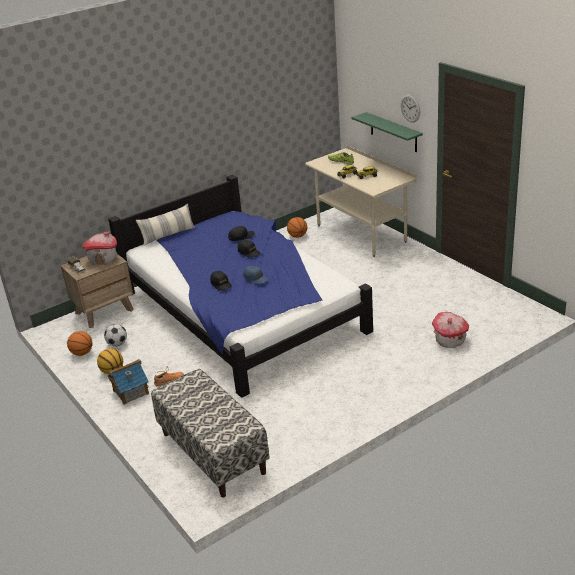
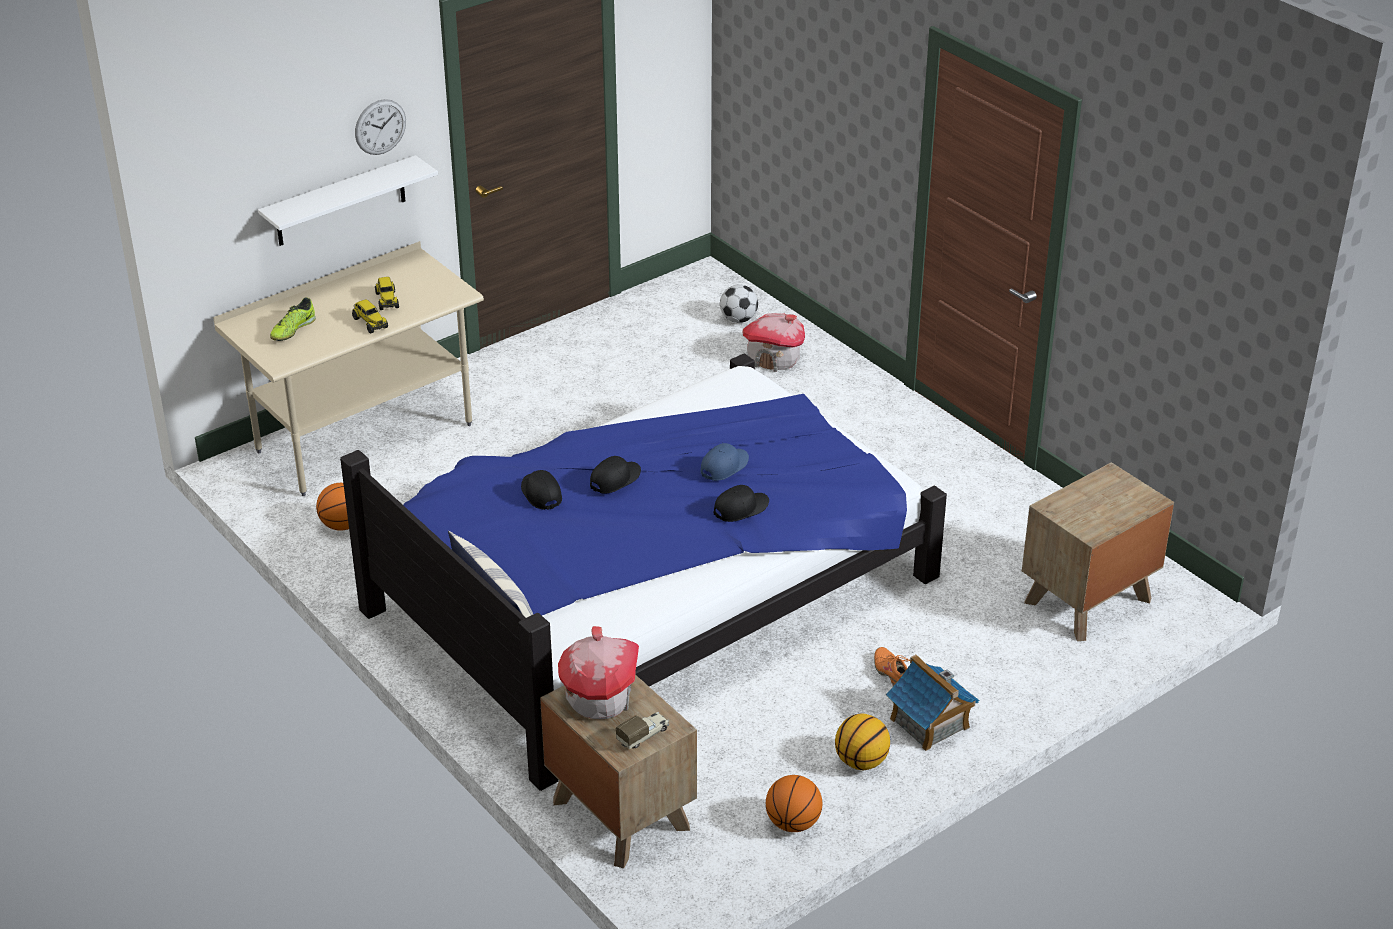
camera: 95 degrees left, 5 degrees up
(117, 344) = (761, 768): football -> football (738, 319)
(212, 453) = (1087, 601): bench -> brown nightstand
(393, 132) = (340, 202): green shelf -> white shelf

